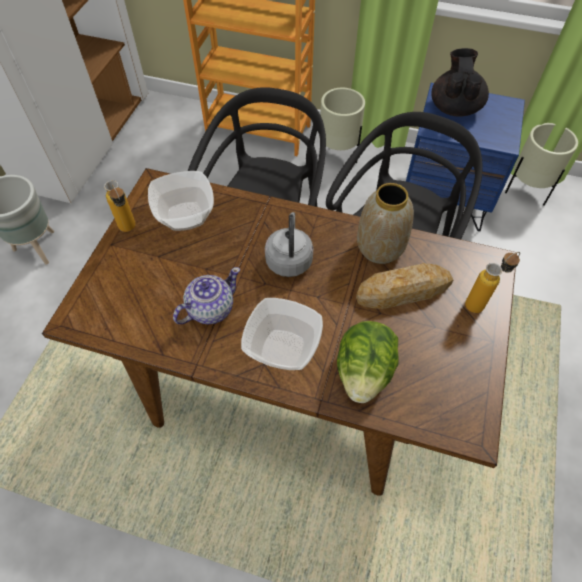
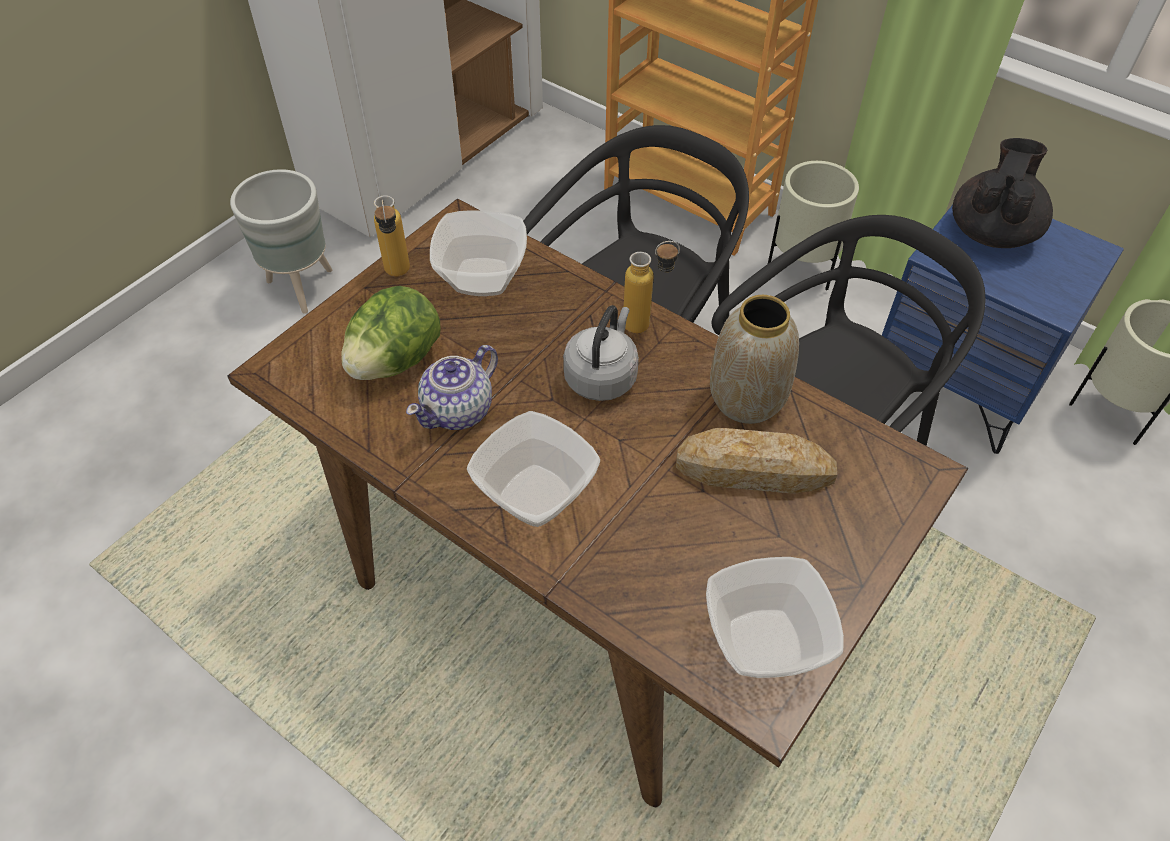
camera: 20 degrees right, 5 degrees down
(210, 309) = (459, 410): teapot -> teapot turned 150 degrees clockwise
(364, 372) = (639, 564): lettuce -> lettuce (396, 360)
(454, 395) = (762, 641): none -> bowl
(480, 302) = (869, 523): bottle -> bottle (647, 324)

